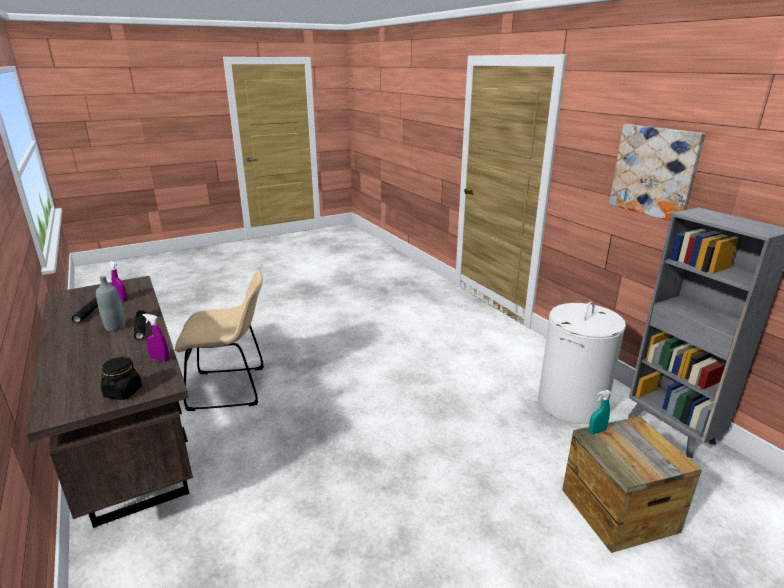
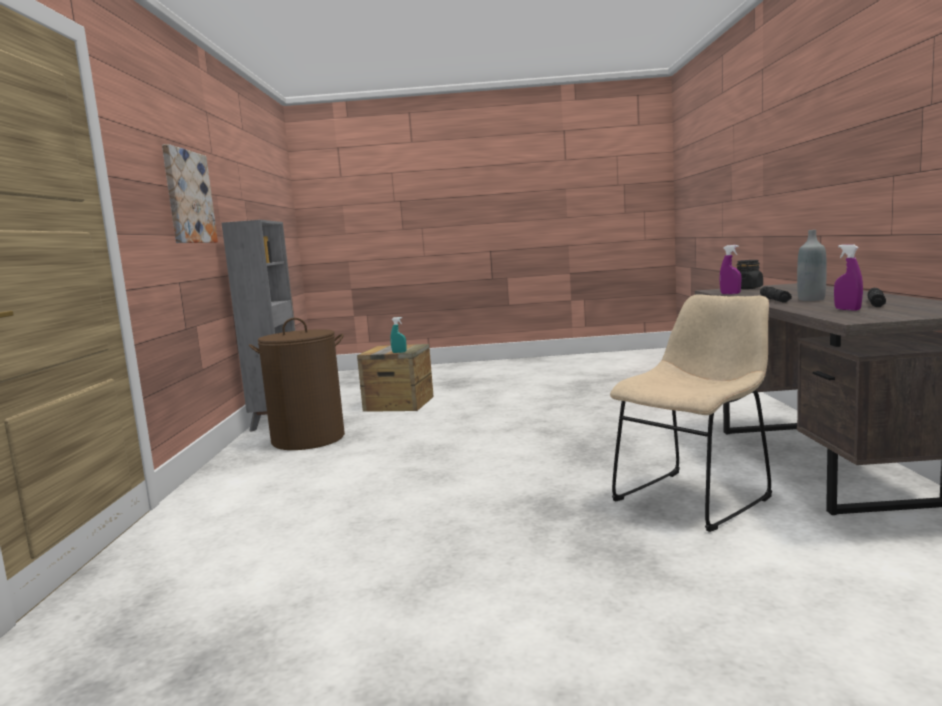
camera: 150 degrees left, 15 degrees down
(232, 388) = (696, 497): beige chair -> beige chair turned 120 degrees clockwise
(571, 403) = (308, 439): white laundry basket -> brown laundry basket

